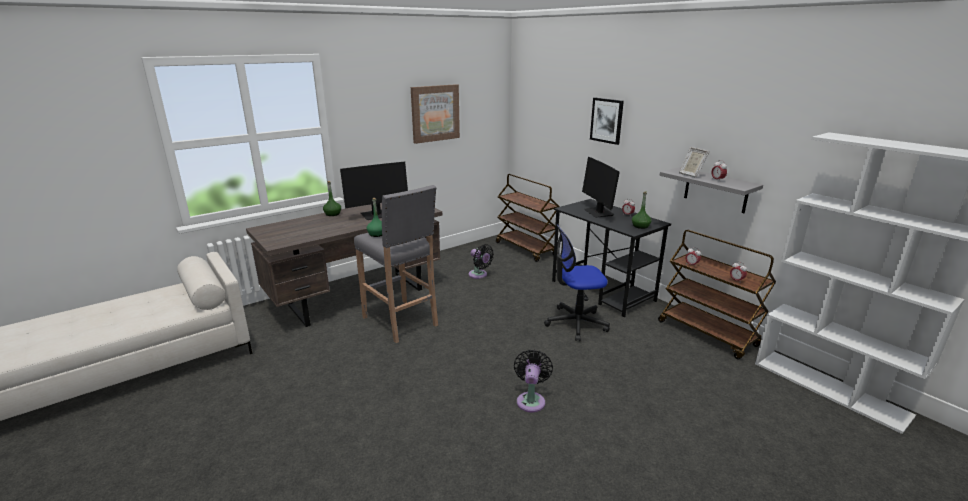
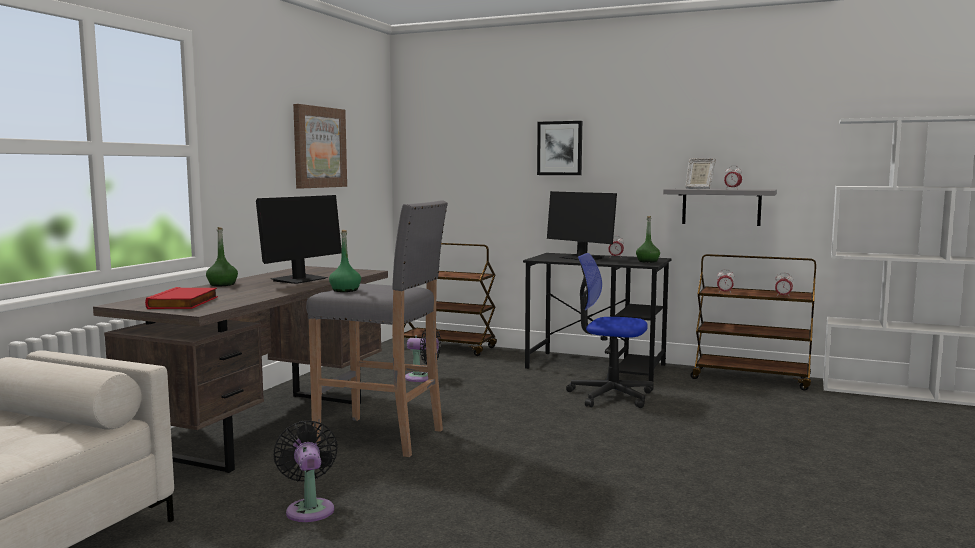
camera: 30 degrees left, 15 degrees down
(284, 233) = (185, 303): none -> red book
(531, 400) = (666, 464): black fan -> black fan (309, 508)
(576, 323) = (610, 395): office chair -> office chair turned 60 degrees clockwise

